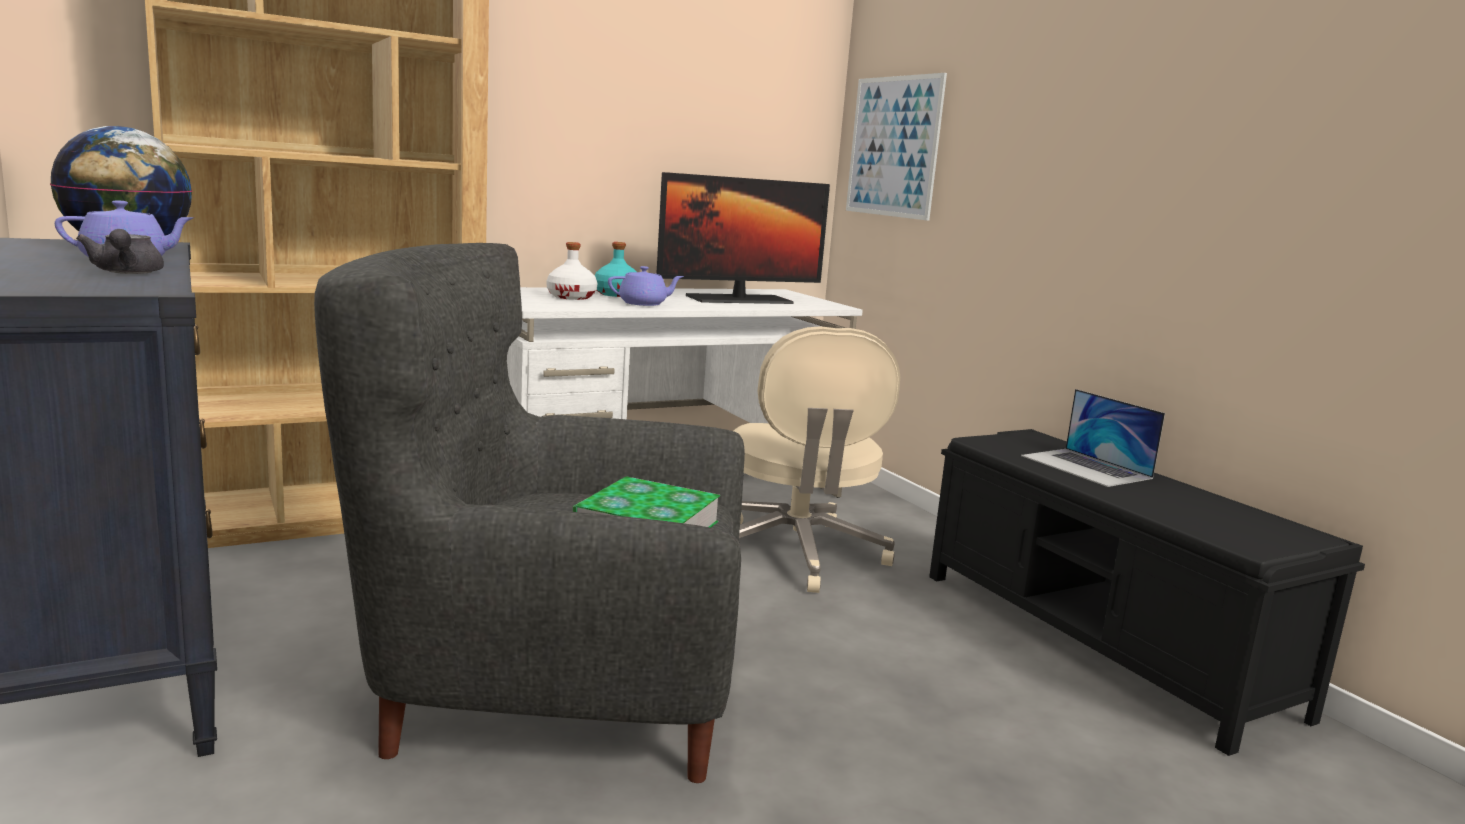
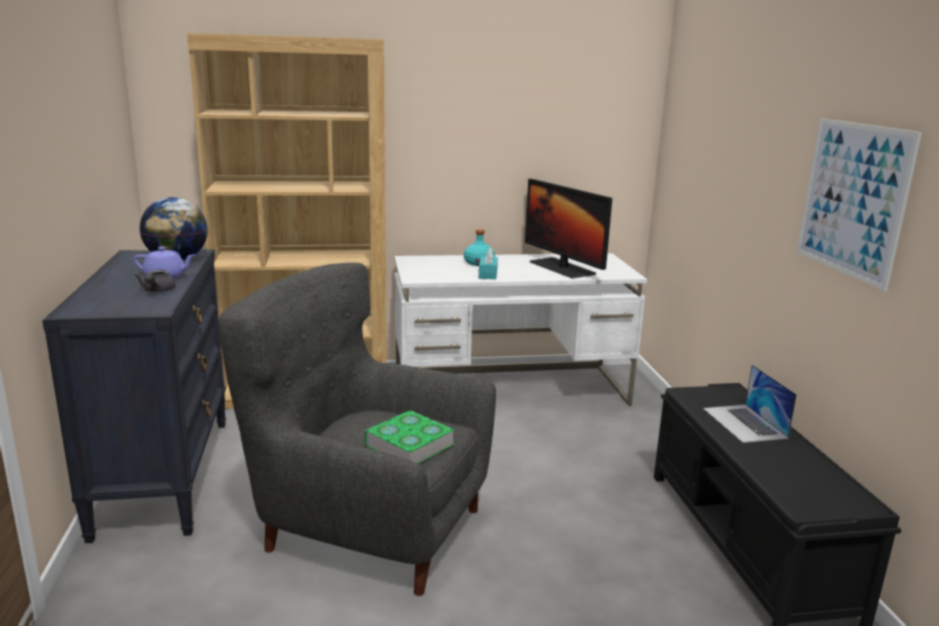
camera: 20 degrees right, 5 degrees up
(571, 297) = (445, 267): white bottle -> none
(644, 304) = (488, 274): purple teapot -> turquoise tissue box
(739, 299) = (562, 268): monitor -> monitor turned 60 degrees clockwise
(797, 554) = (571, 449): beige office chair -> none
(893, 146) = (684, 158): picture -> picture (853, 199)

